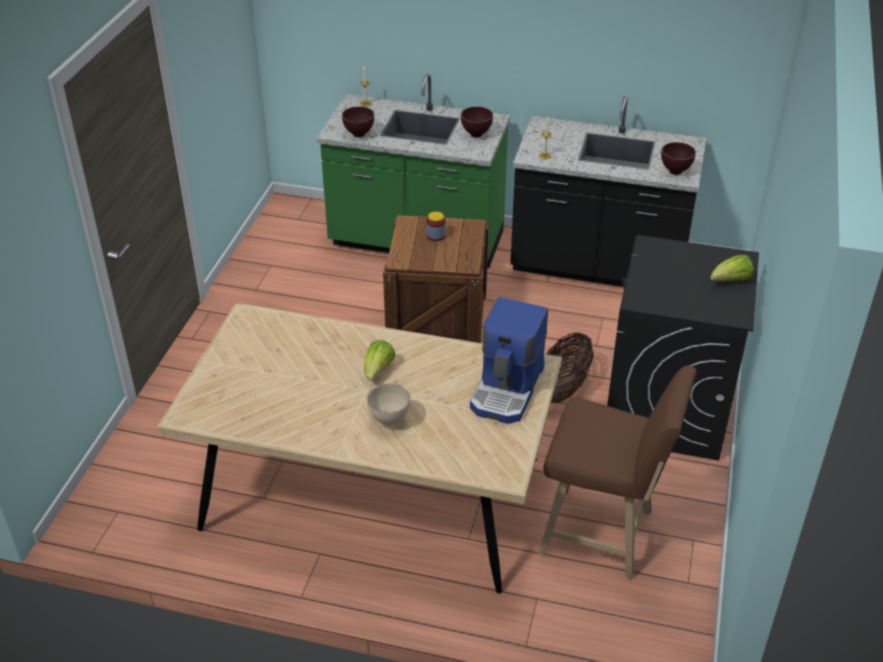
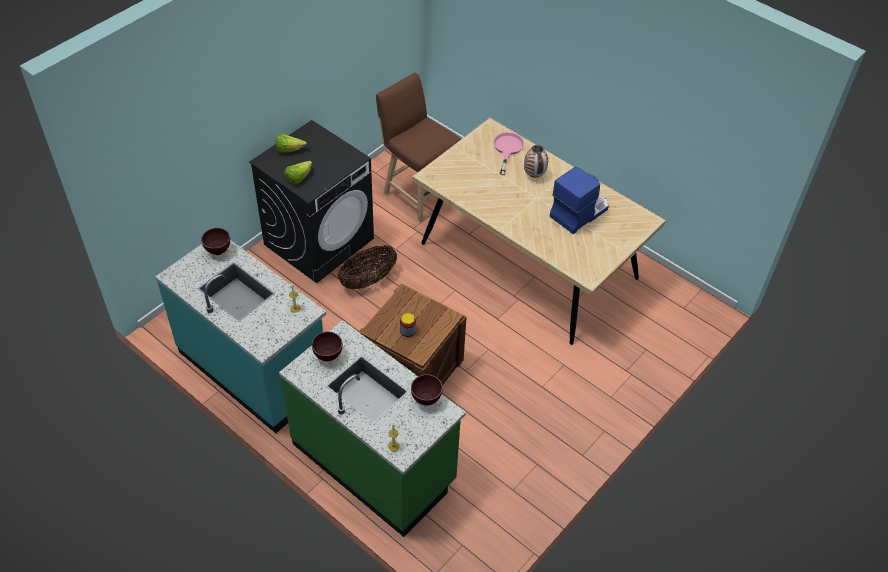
camera: 155 degrees left, 10 degrees up
(378, 371) = (524, 206): lettuce -> lettuce (298, 178)
(388, 420) = (534, 176): beige bowl -> vase
(457, 448) = (507, 149): none -> pink frying pan
(508, 389) = (458, 168): coffee machine -> coffee machine (578, 212)
(598, 267) = (254, 368): black counter -> turquoise counter

